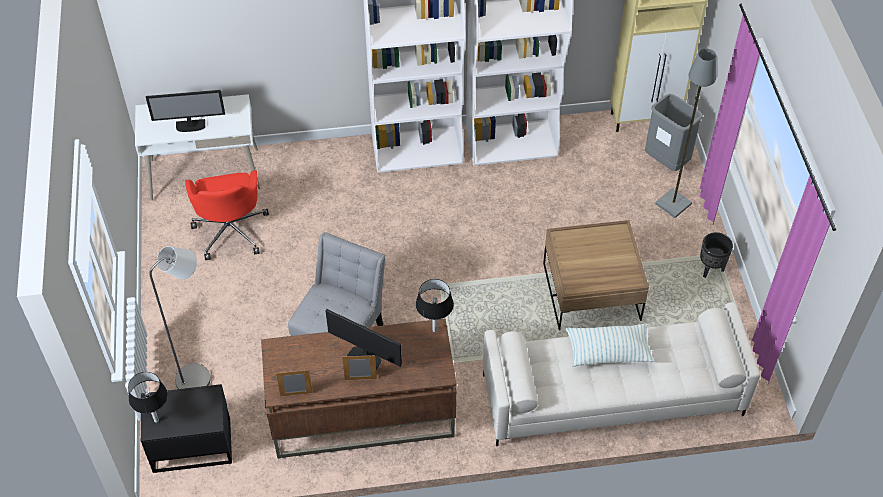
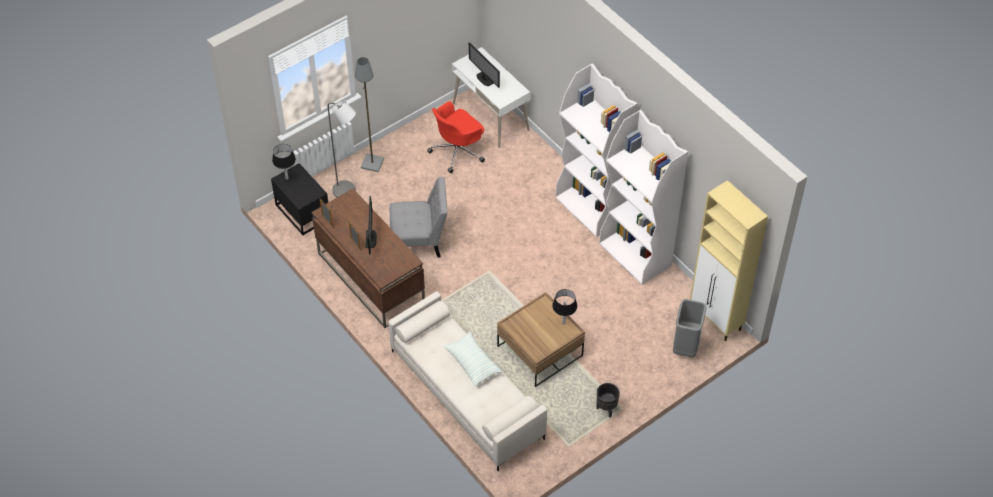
camera: 60 degrees right, 0 degrees up
(434, 330) = (411, 261): black table lamp -> black table lamp (563, 323)
(673, 204) = (648, 367): grey floor lamp -> grey floor lamp (372, 164)

